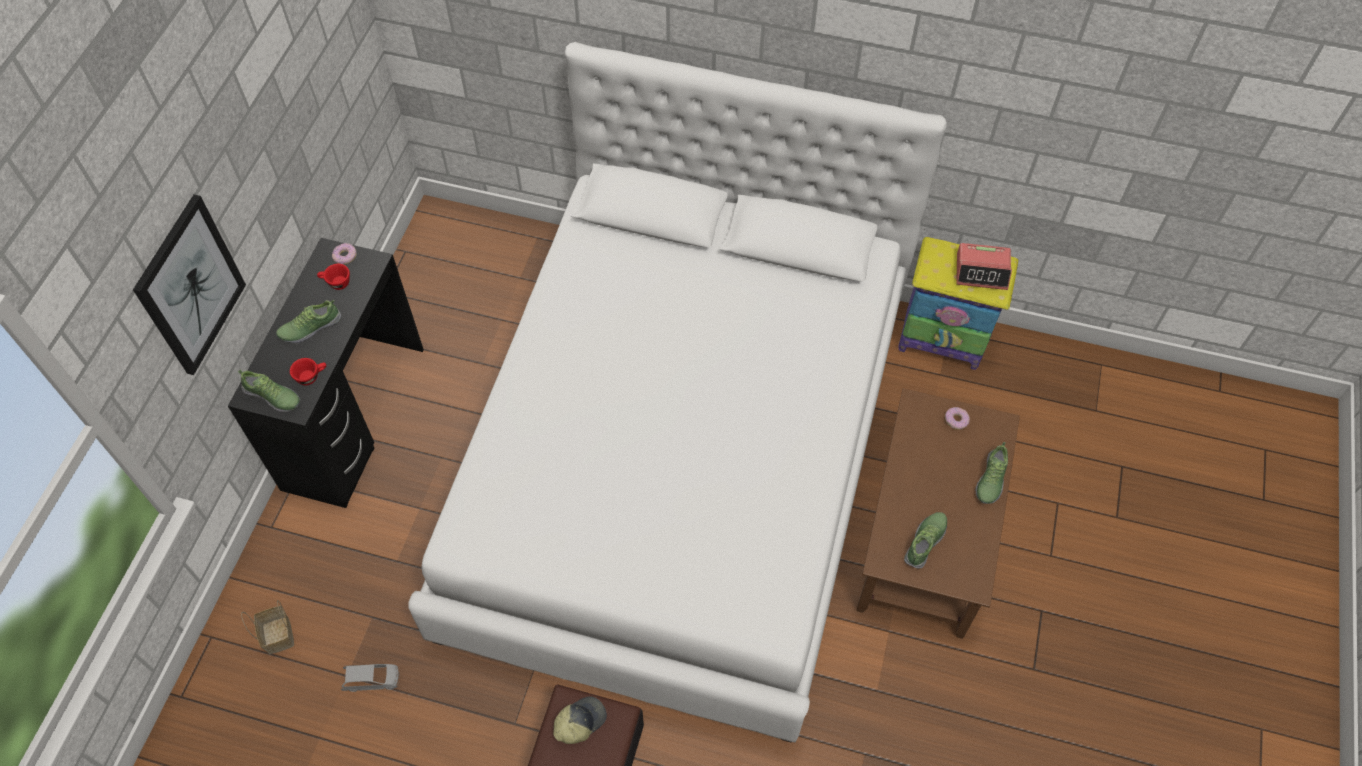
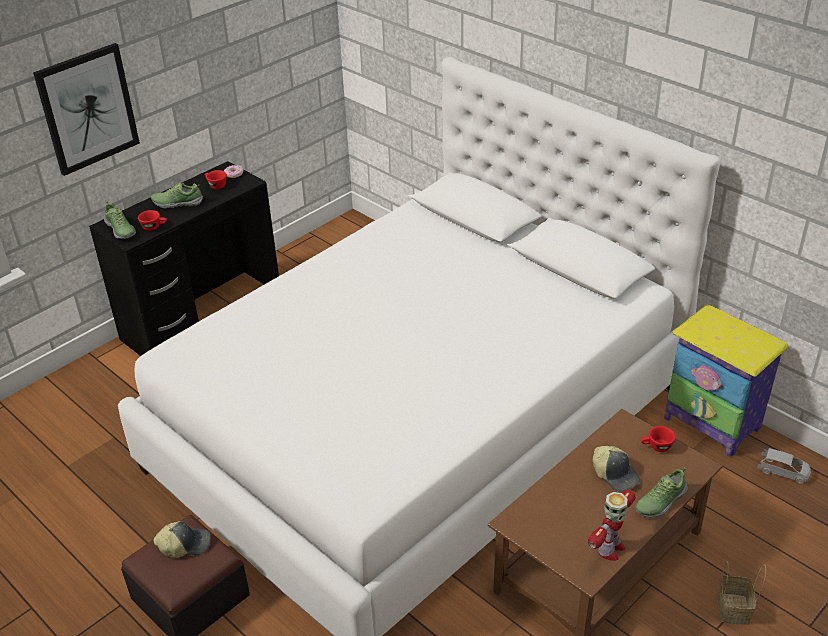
camera: 30 degrees right, 20 degrees down
(279, 636) = (45, 423): basket -> basket (734, 610)
(372, 680) = (81, 475): grey toy car -> grey toy car (783, 472)
(925, 542) = (563, 523): shoe -> none
(939, 467) = (615, 474): none -> cap
(956, 420) = (656, 447): donut -> red cup
(978, 550) = (610, 549): none -> toy robot
(982, 271) = (745, 341): alarm clock -> none

